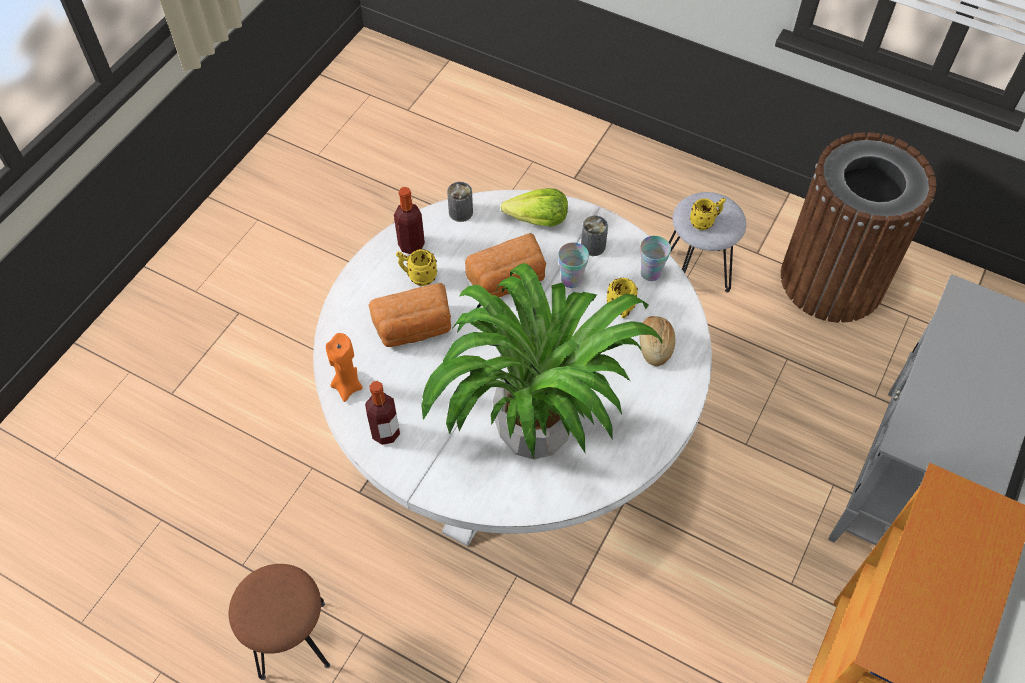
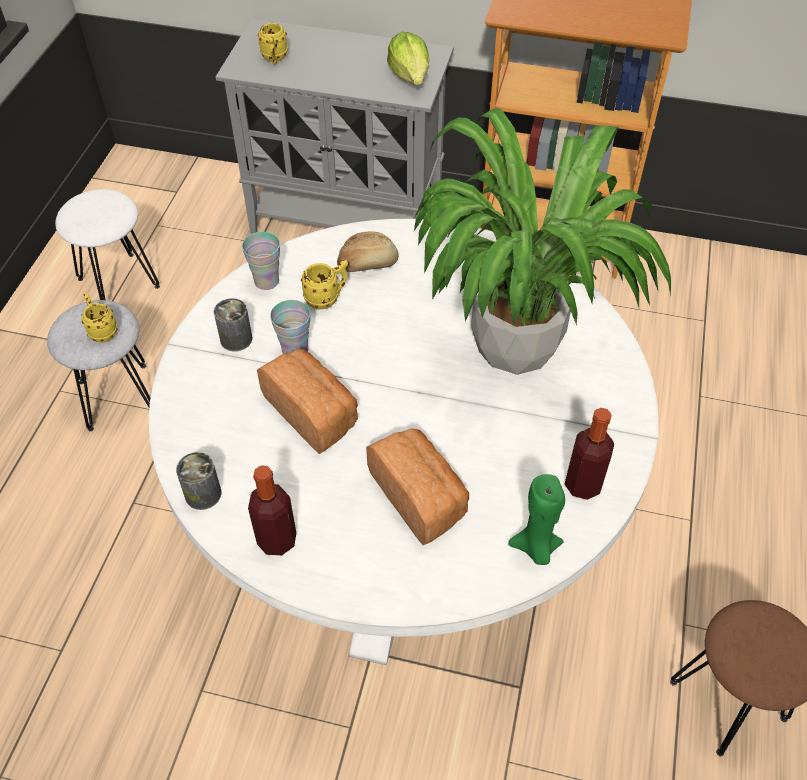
camera: 105 degrees left, 5 degrees down
(347, 386) = (536, 548): orange candle -> green candle
(418, 276) = (331, 516): yellow mug -> yellow mug (274, 59)
(537, 220) = (203, 402): lettuce -> lettuce (410, 76)
(832, 280) = (118, 282): brown trash can -> white stool

